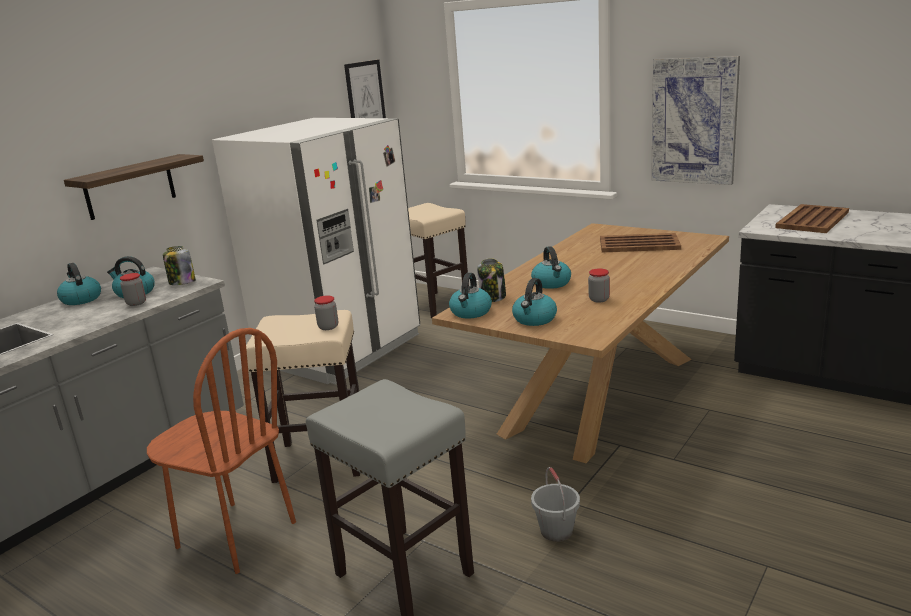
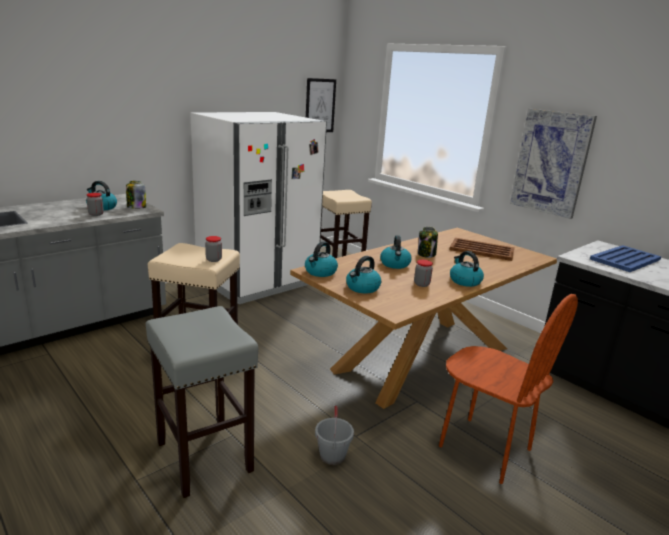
camera: 10 degrees right, 0 degrees up
(81, 299) = (66, 204): kettle -> kettle (464, 281)
(130, 187) = (122, 134): shelf -> none
(236, 535) = (110, 394): brown chair -> brown chair (484, 448)
(493, 297) = (345, 265): jar -> jar (426, 254)
(812, 220) = (624, 259): brown tray -> blue tray

